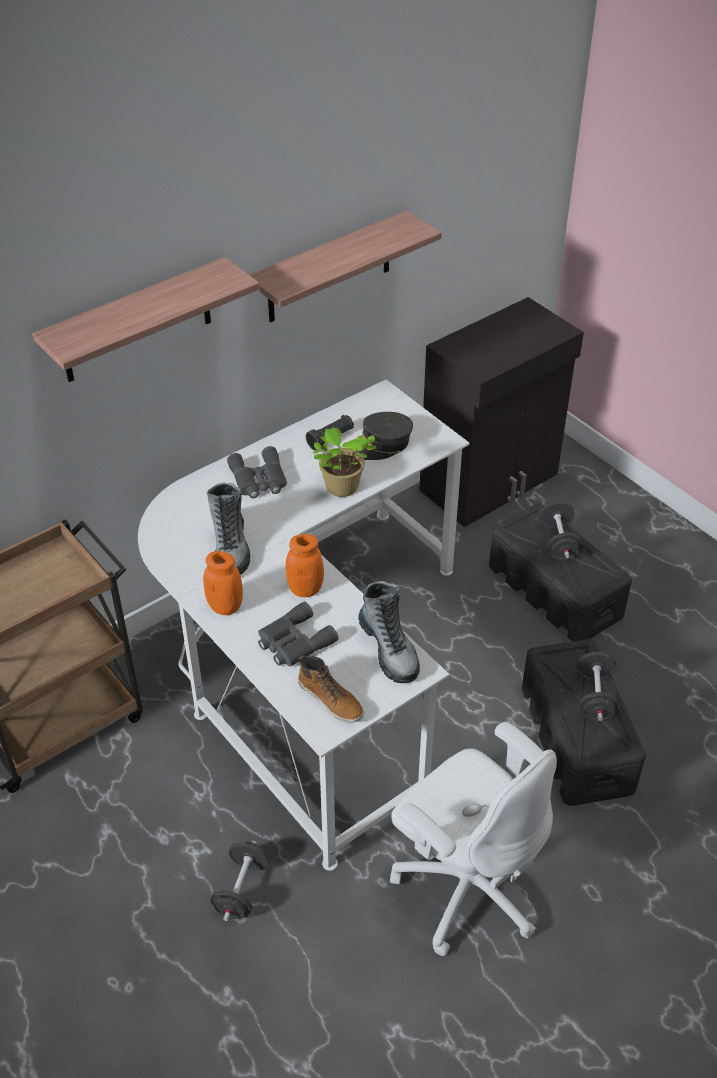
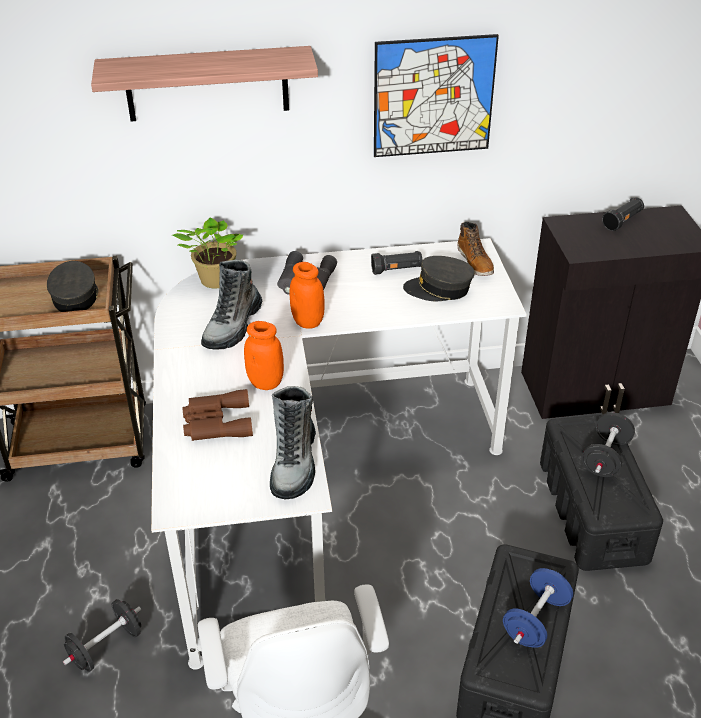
camera: 30 degrees right, 5 degrees down
(54, 576) = (75, 296): none -> grey cap
(225, 606) = (186, 371): orange jar -> orange jar (308, 322)
(293, 642) = (216, 422): grey binoculars -> brown binoculars
(329, 268) = (433, 96): shelf -> picture
(331, 699) = (204, 485): boot -> boot (475, 262)
(341, 488) = (371, 312): potted plant -> potted plant (214, 281)
(493, 328) = (622, 221): none -> black flashlight
(595, 698) = (535, 621): black dumbbell -> blue dumbbell

